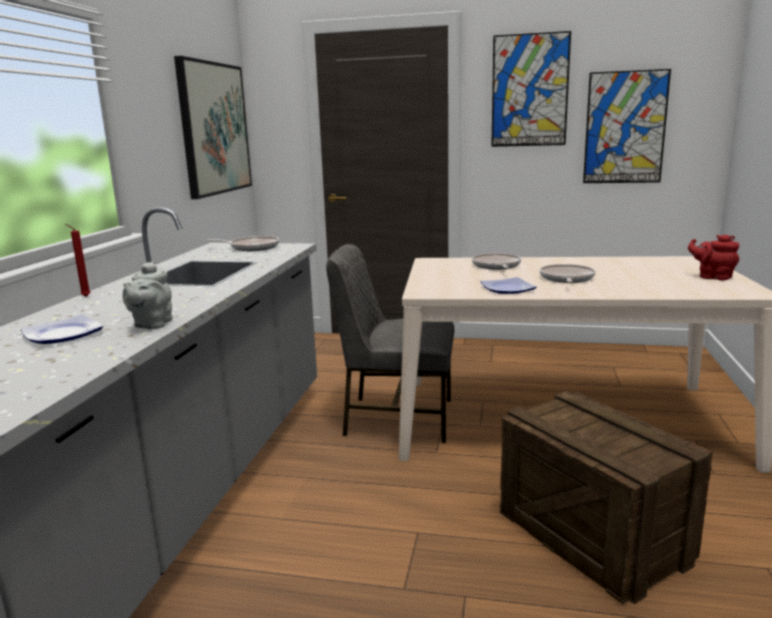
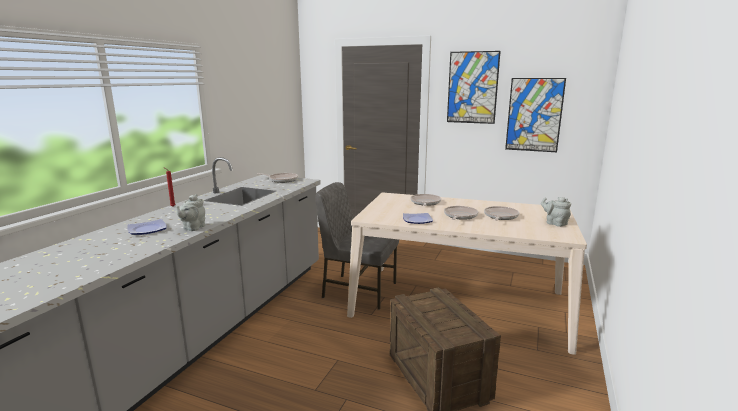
camera: 10 degrees right, 0 degrees up
(214, 129) = (275, 104): picture -> none
(626, 275) = (500, 216): none -> frying pan
(712, 277) = (555, 223): red teapot -> grey teapot

